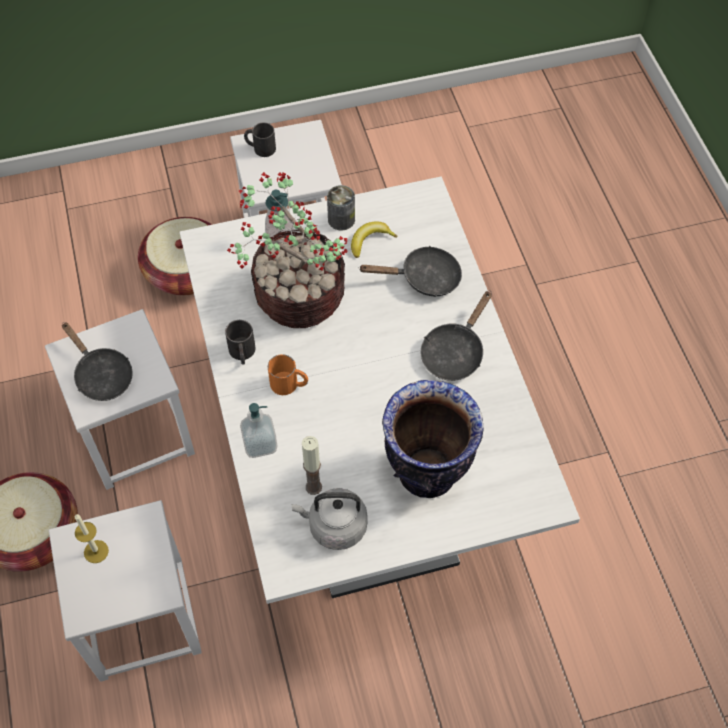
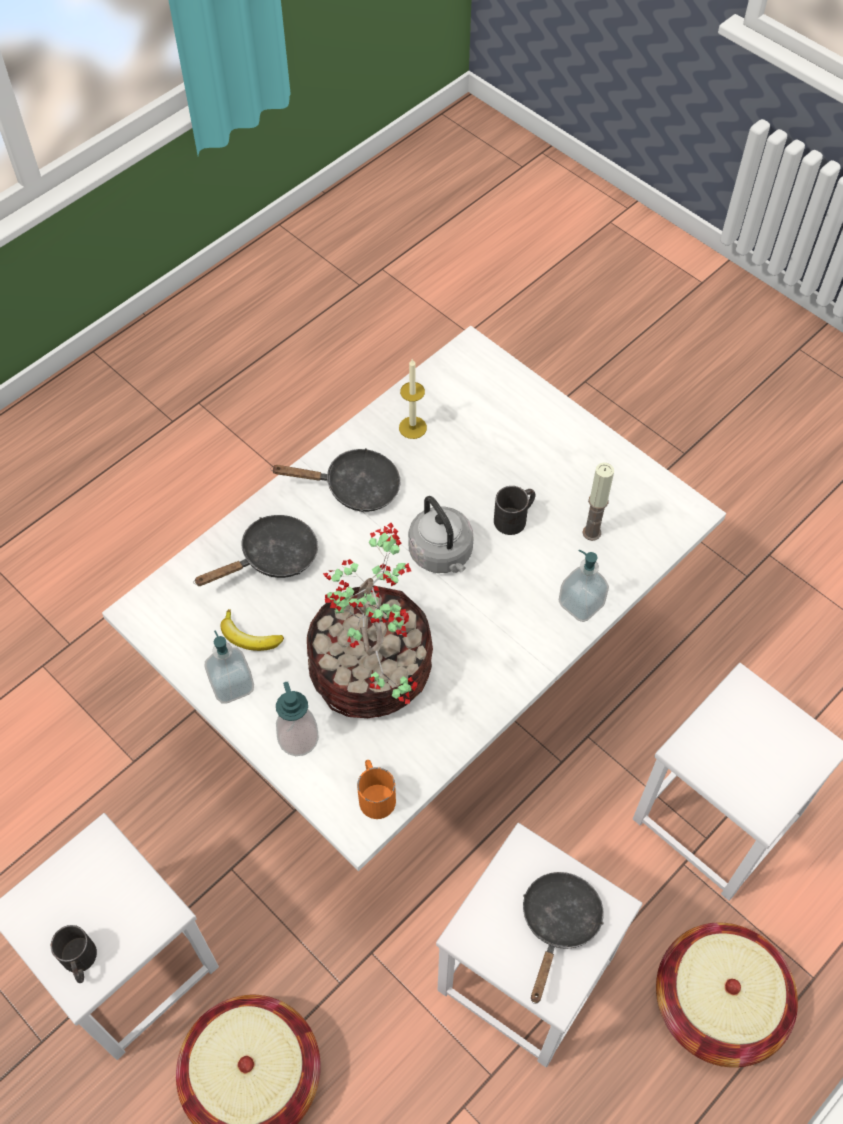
camera: 120 degrees left, 0 degrees up
(96, 551) = (754, 778): candle -> candle (412, 427)
(242, 353) = (487, 683): black mug -> black mug (515, 517)
(289, 384) = (494, 615): orange mug -> orange mug (375, 794)
(334, 526) = (617, 495): grey kettle -> grey kettle (442, 555)
(341, 219) = (232, 685): can -> soap dispenser
(424, 278) = (272, 558): black frying pan -> black frying pan turned 90 degrees clockwise
(428, 473) = (508, 449): vase -> none

